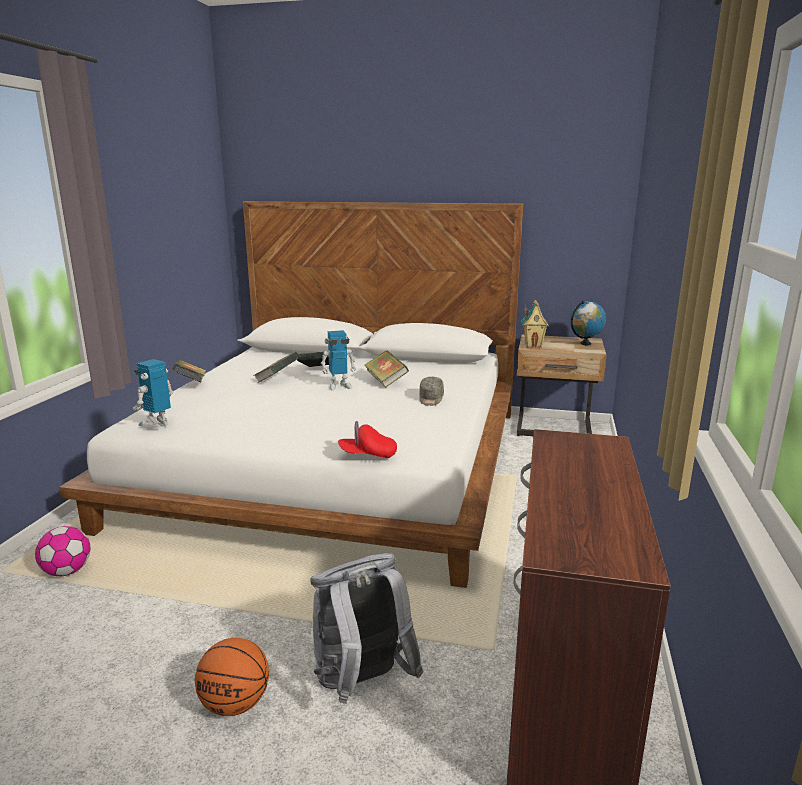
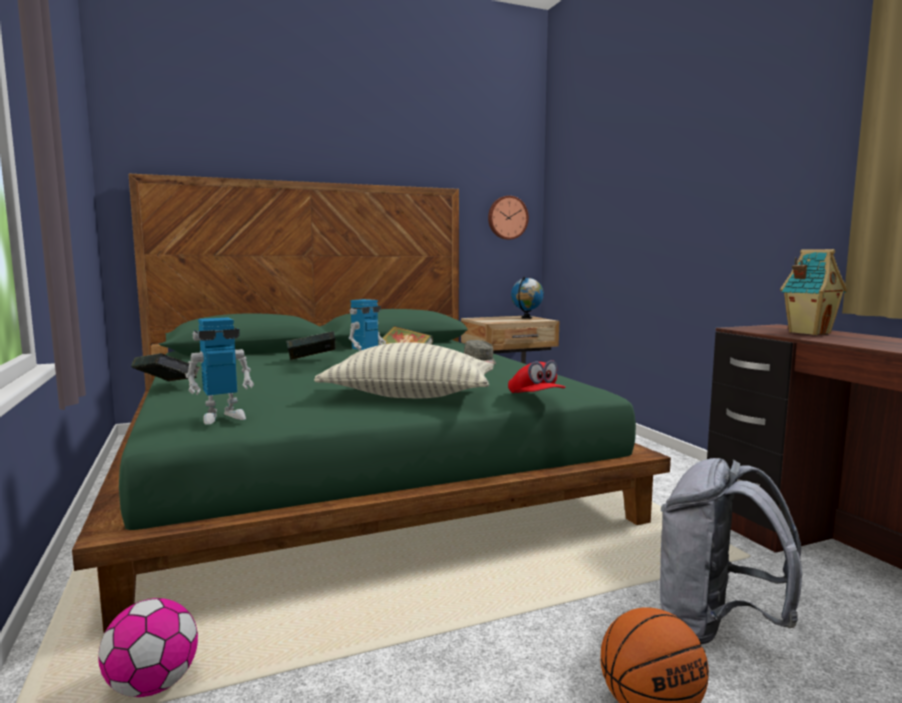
camera: 35 degrees left, 10 degrees down
(157, 424) = (222, 417): toy robot -> toy robot turned 120 degrees counterclockwise
(277, 379) = (281, 370): book -> none
(295, 429) = (409, 396): none -> pillow
(335, 464) = (353, 469): white bed -> green bed
(367, 455) = (535, 397): red cap -> red cap turned 75 degrees counterclockwise
(533, 345) = (491, 321): toy house -> toy house (808, 332)
(584, 232) = (507, 218): none -> wall clock

